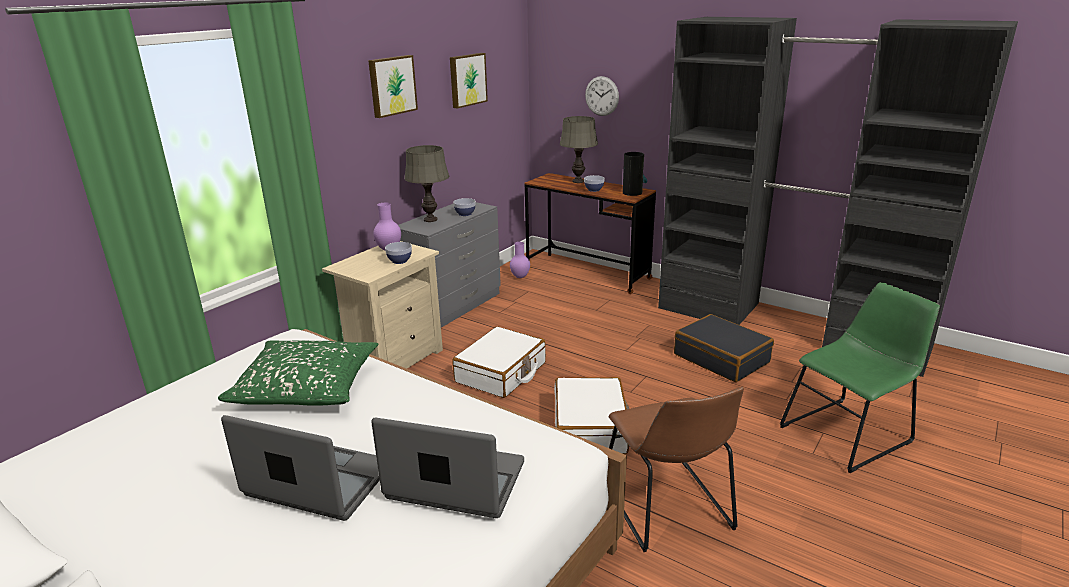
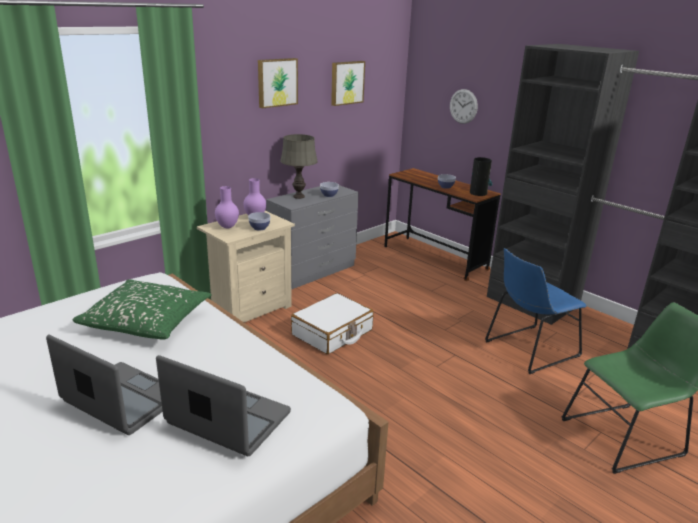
camera: 10 degrees right, 0 degrees up
(519, 277) = (375, 253): purple vase -> purple vase (227, 227)
(578, 181) = (435, 178): grey table lamp -> none
(590, 428) = (391, 392): white suitcase -> none
(668, 508) = (435, 474): brown chair -> none
(721, 358) = (528, 349): black suitcase -> blue chair

